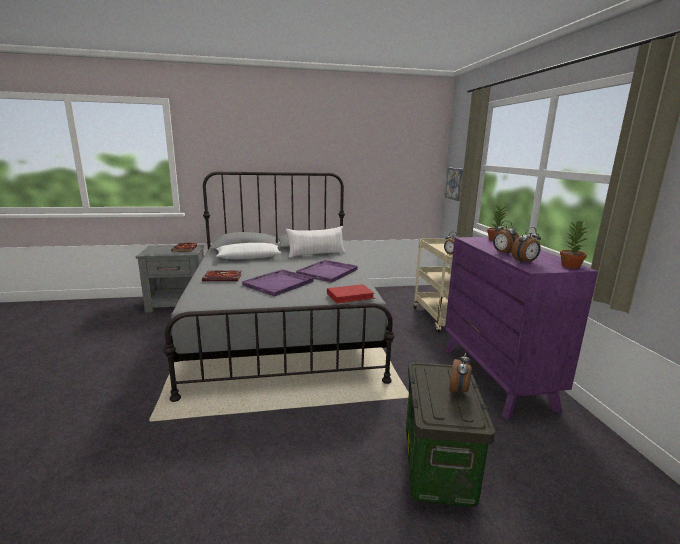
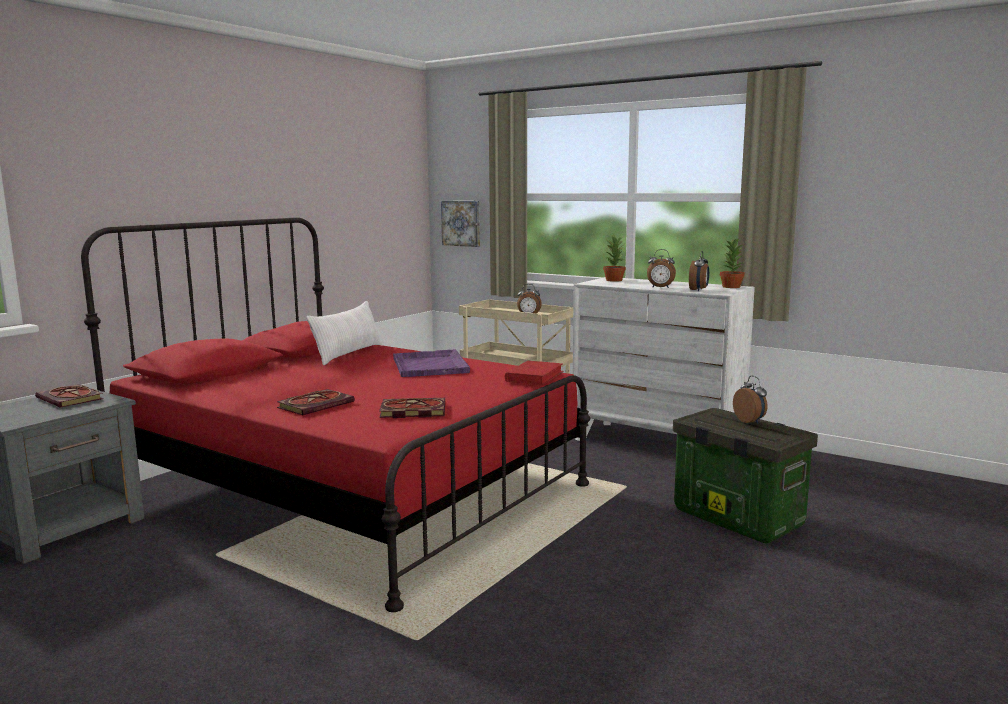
camera: 45 degrees left, 5 degrees down
(240, 295) = (411, 411): none -> book
(249, 257) = (261, 379): white pillow -> none
(279, 283) = (414, 389): purple tray -> none
(281, 329) = (350, 490): grey bed -> red bed
(496, 377) = (656, 443): purple dresser -> white dresser

